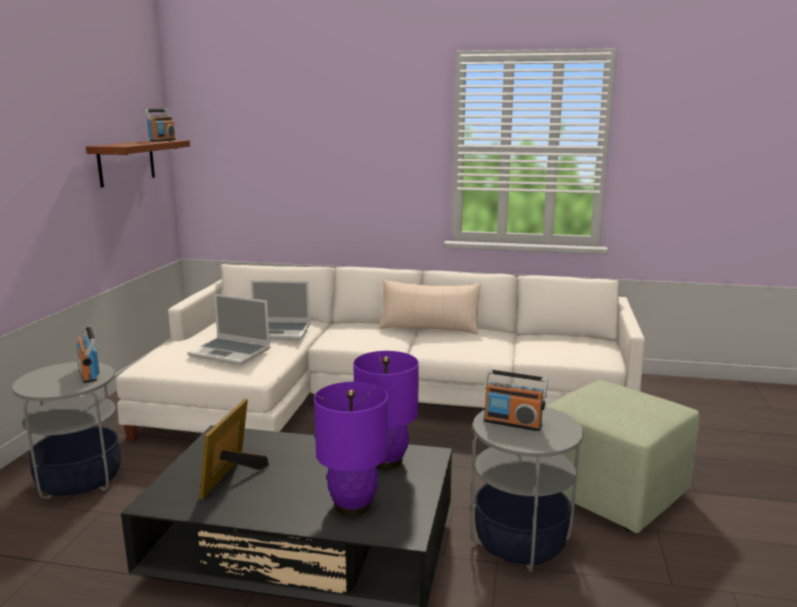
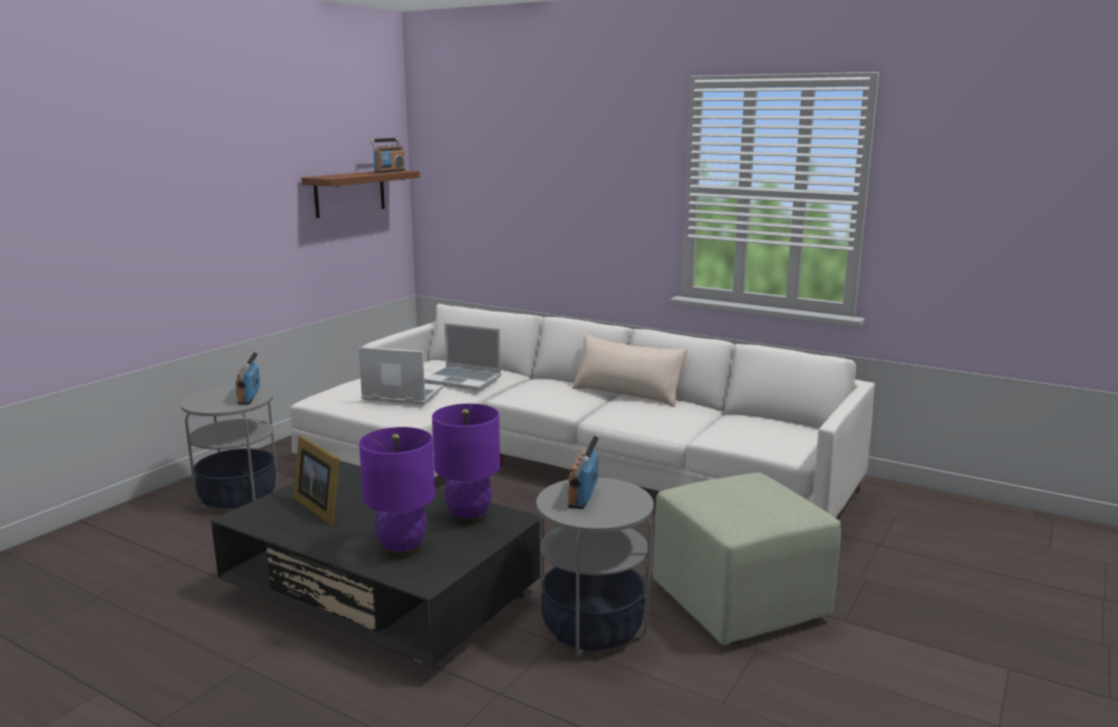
camera: 20 degrees right, 0 degrees up
(231, 352) = (401, 395): laptop -> laptop turned 150 degrees clockwise
(232, 476) = (321, 507): picture frame -> picture frame turned 75 degrees counterclockwise
(513, 423) = (582, 495): radio -> radio turned 60 degrees clockwise

